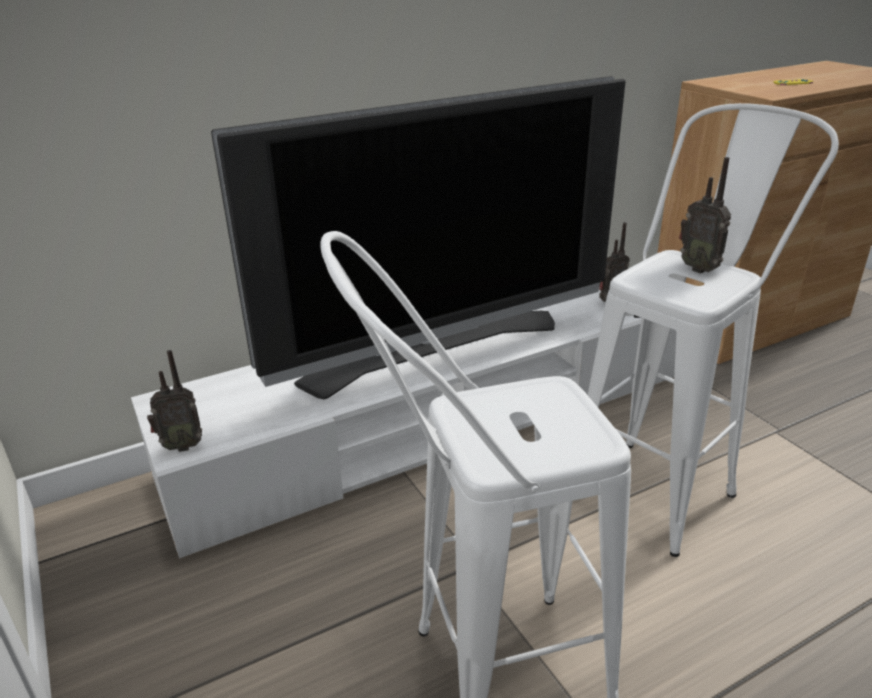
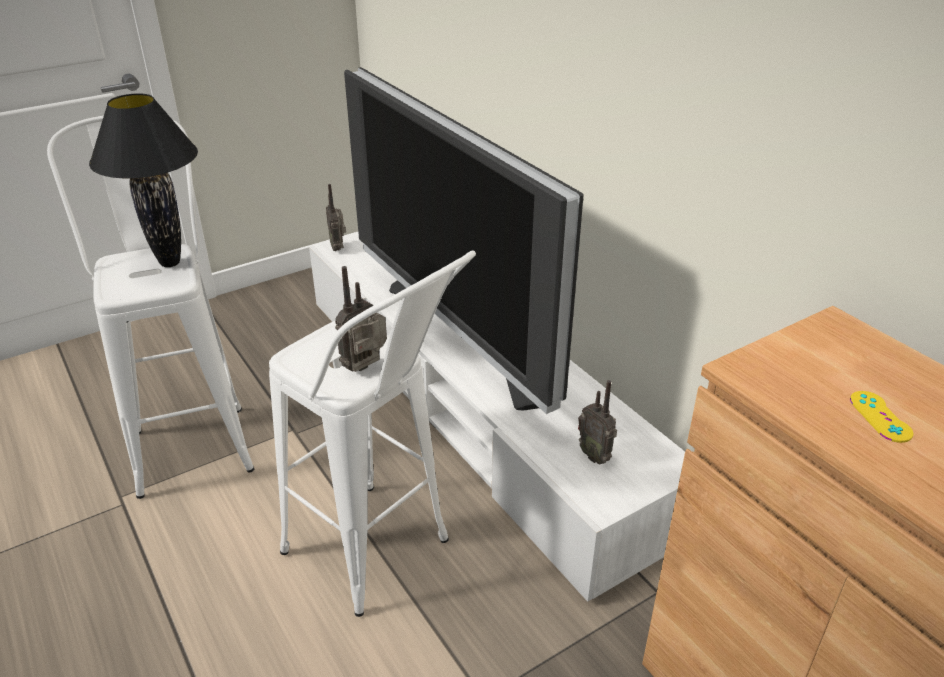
camera: 85 degrees right, 5 degrees up
(497, 404) = (169, 262): none -> black table lamp

